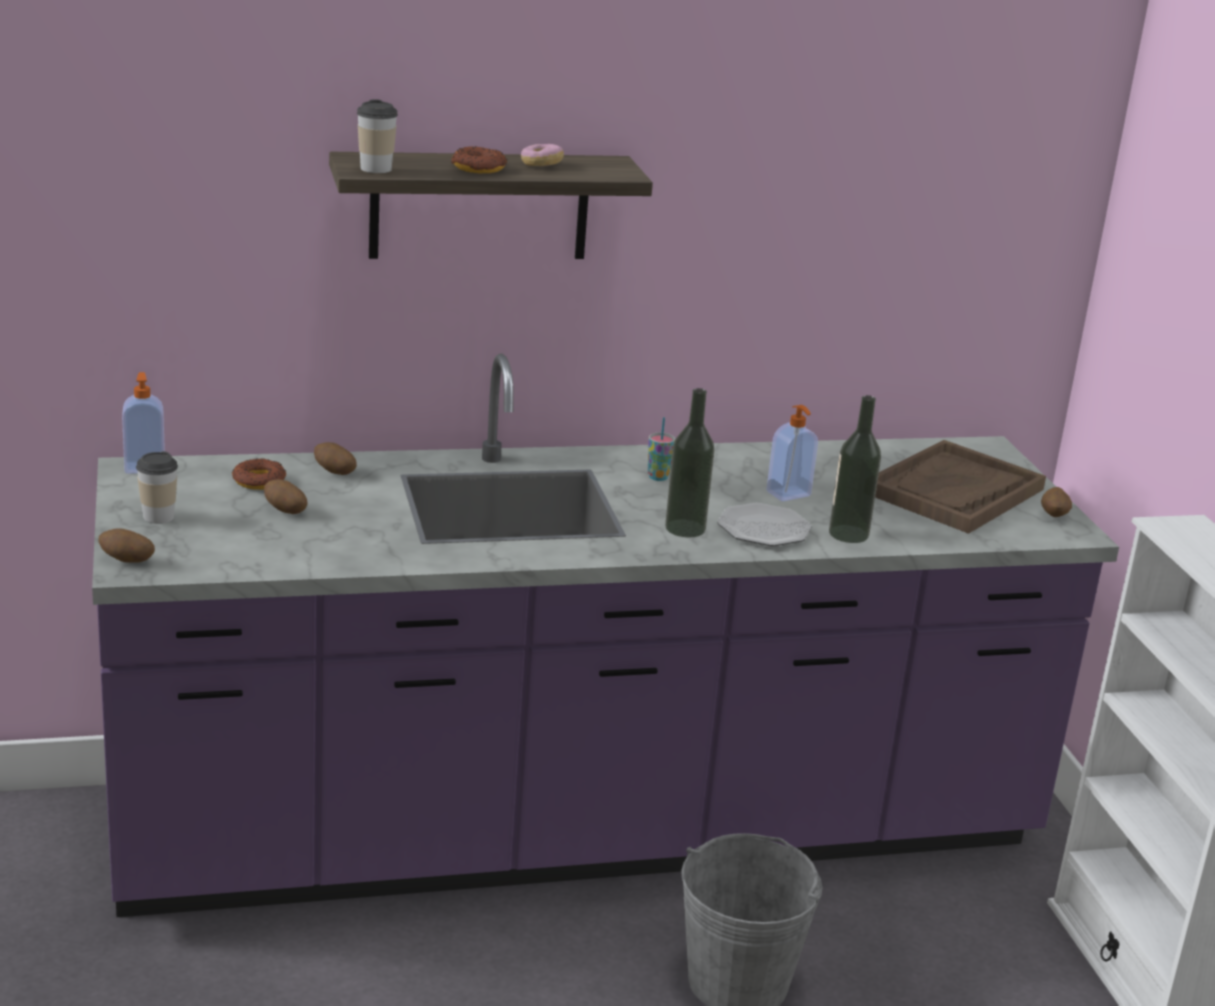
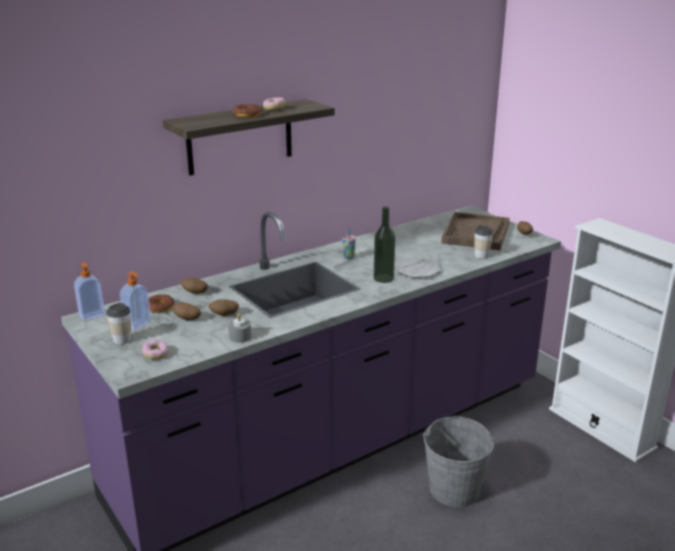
camera: 20 degrees left, 0 degrees up
(126, 561) = (125, 369): potato -> potato (224, 315)
(189, 553) = (155, 355): none -> donut
(344, 560) = (240, 336): none -> grey candle
(376, 169) = (198, 123): cup -> cup (481, 255)
(789, 494) = (412, 251): soap dispenser -> soap dispenser (138, 324)
(848, 534) = (453, 263): bottle -> none

